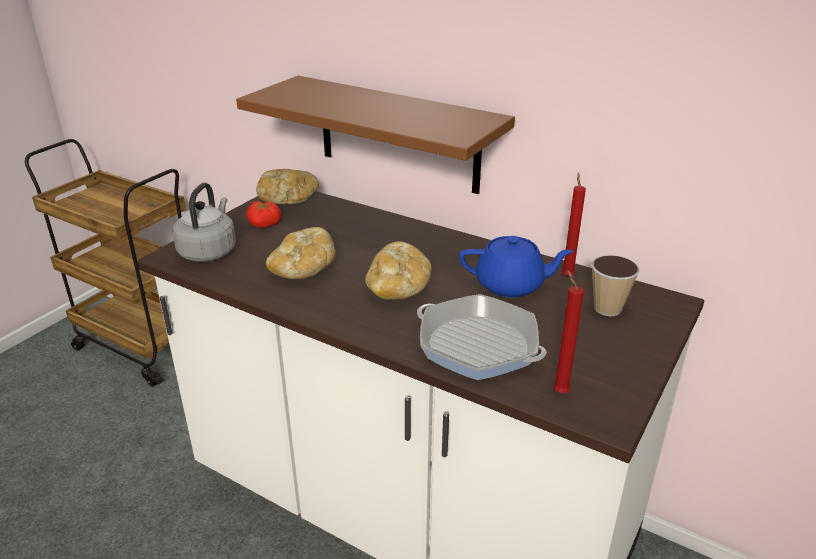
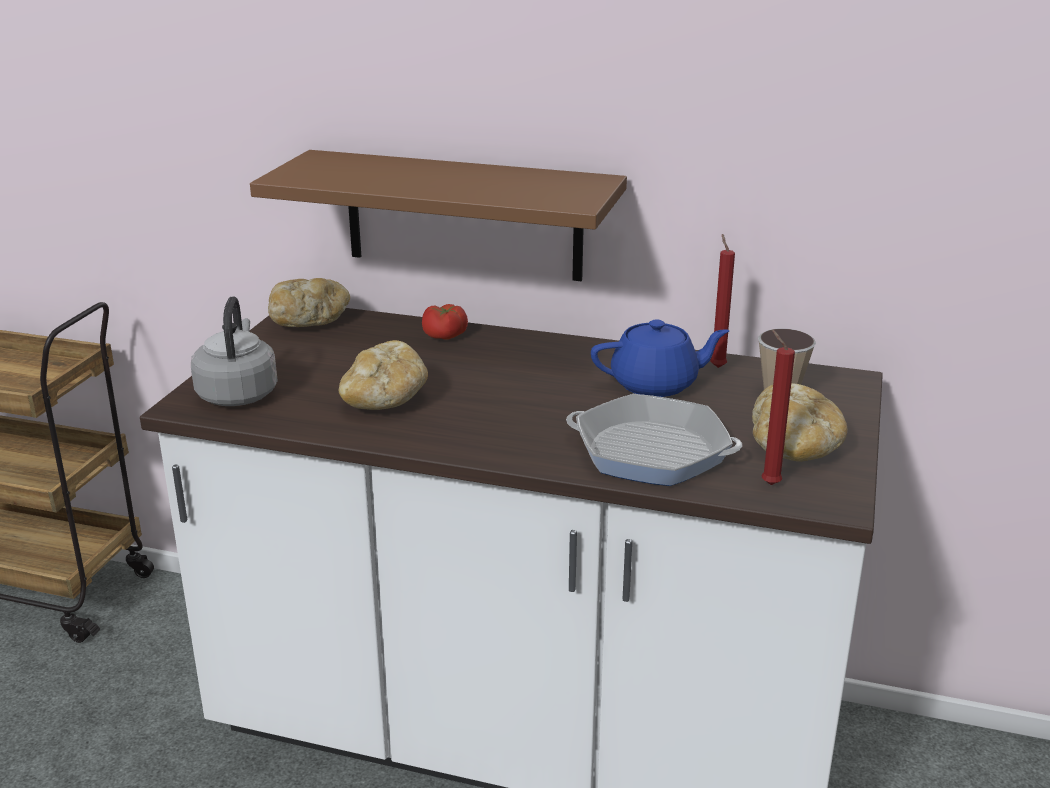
camera: 15 degrees left, 5 degrees down
(264, 225) = (296, 354): tomato -> tomato (445, 336)
(398, 289) = (519, 405): bread -> bread (794, 447)

